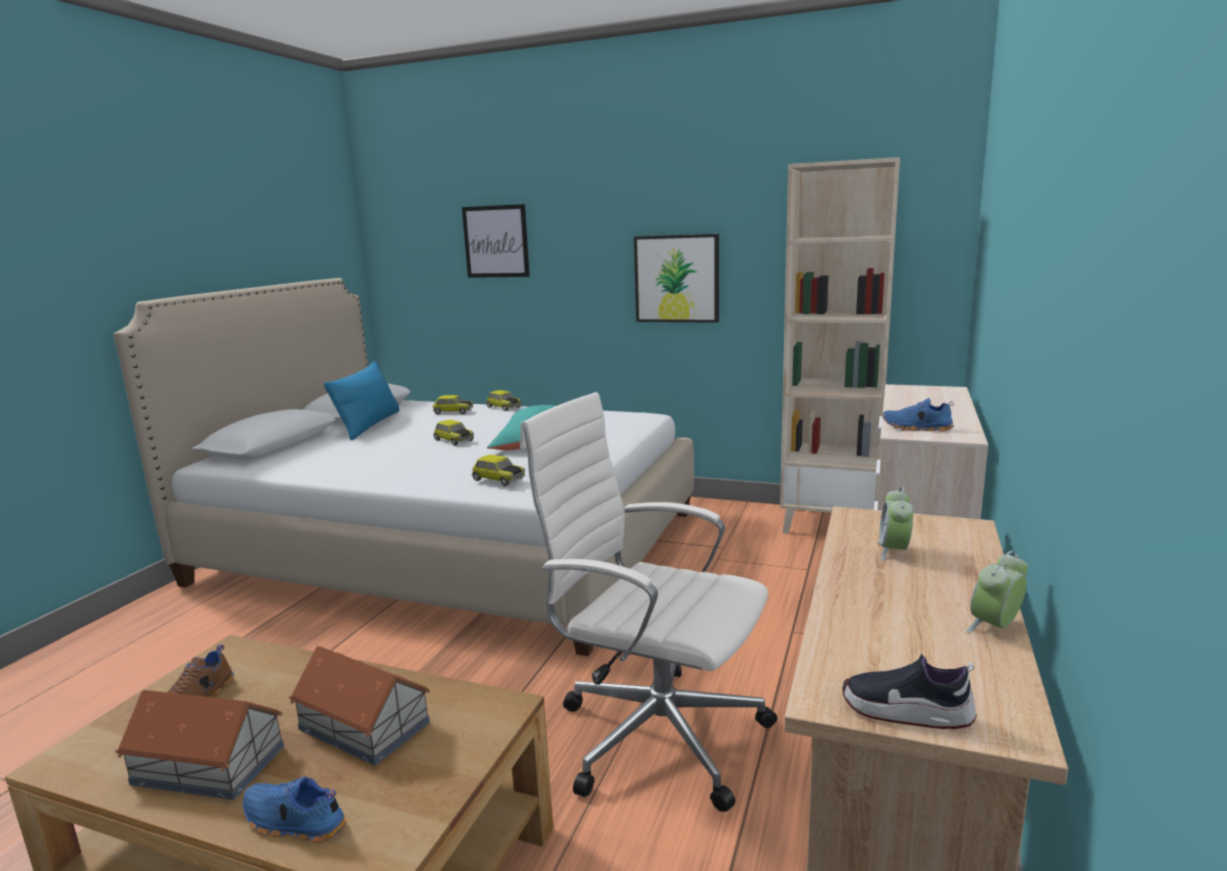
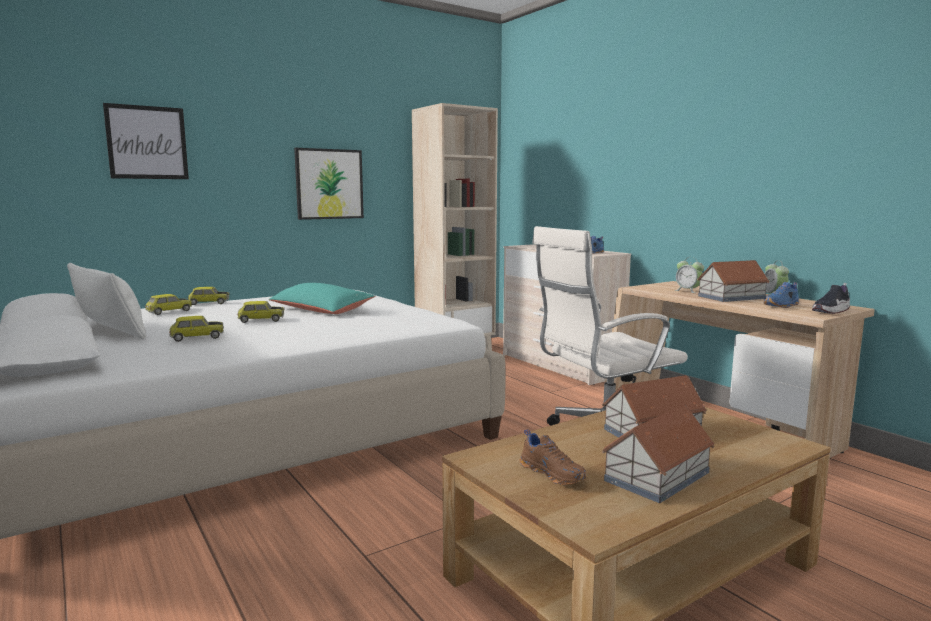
camera: 55 degrees left, 5 degrees down
(293, 823) = (748, 459): blue shoe -> blue shoe (782, 306)
(369, 425) = (110, 330): blue pillow -> white pillow
(497, 480) = (400, 323): toy car -> toy car (197, 337)
(895, 593) = (730, 297): none -> toy house

